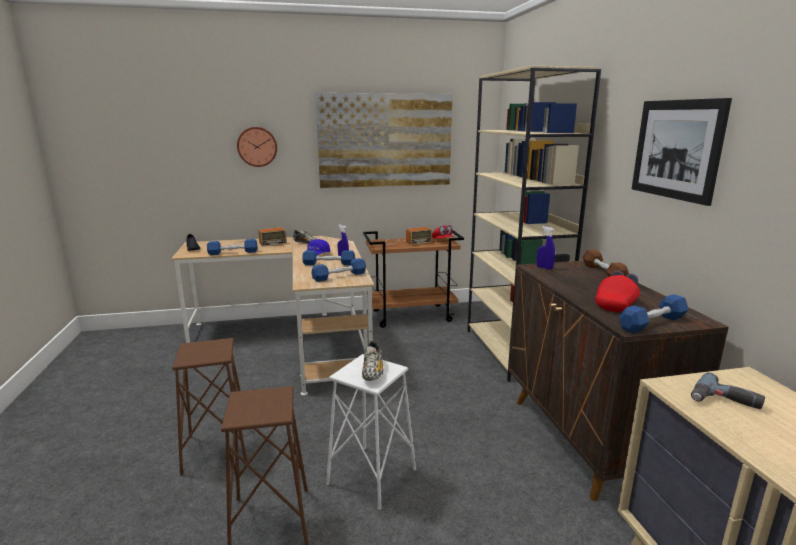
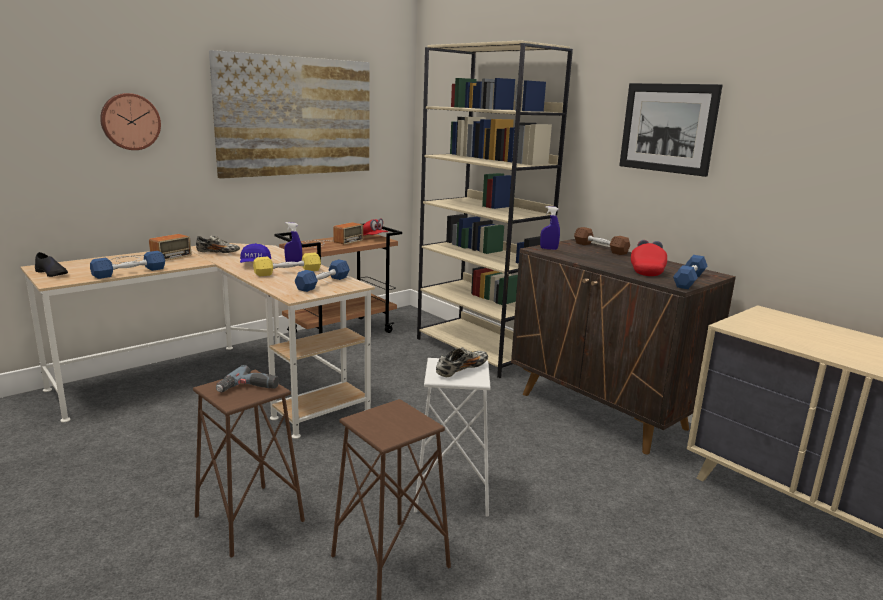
camera: 30 degrees left, 0 degrees up
(329, 264) = (288, 272): blue dumbbell -> yellow dumbbell
(373, 371) = (462, 370): shoe -> shoe turned 105 degrees counterclockwise
(725, 402) = (772, 329): power drill -> power drill (248, 388)

